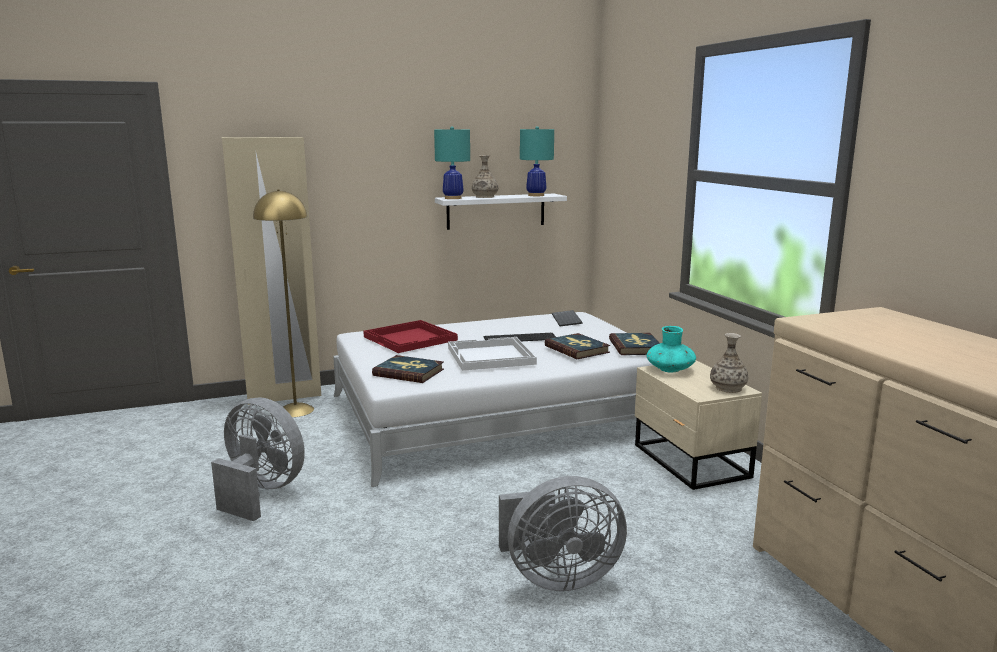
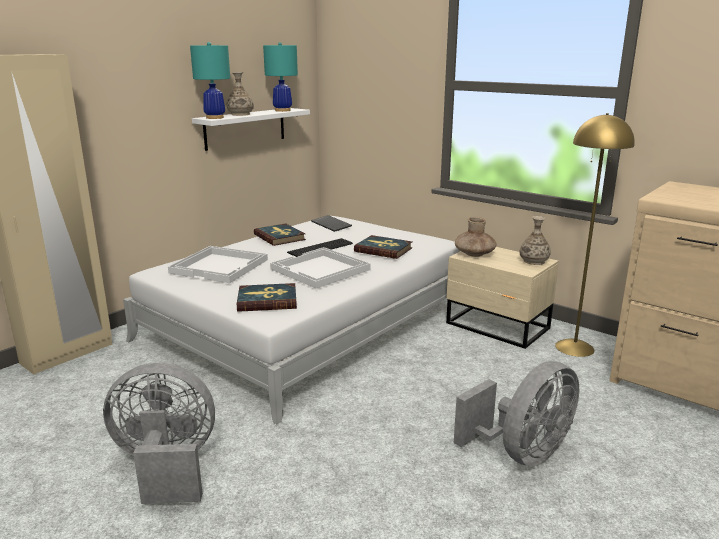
camera: 30 degrees left, 5 degrees up
(295, 410) = (100, 367): yellow floor lamp -> yellow floor lamp (574, 347)
(411, 338) = (220, 266): red tray -> white tray
(635, 347) = (424, 239): book -> book (280, 237)
(670, 369) = (474, 254): turquoise vase -> brown vase

